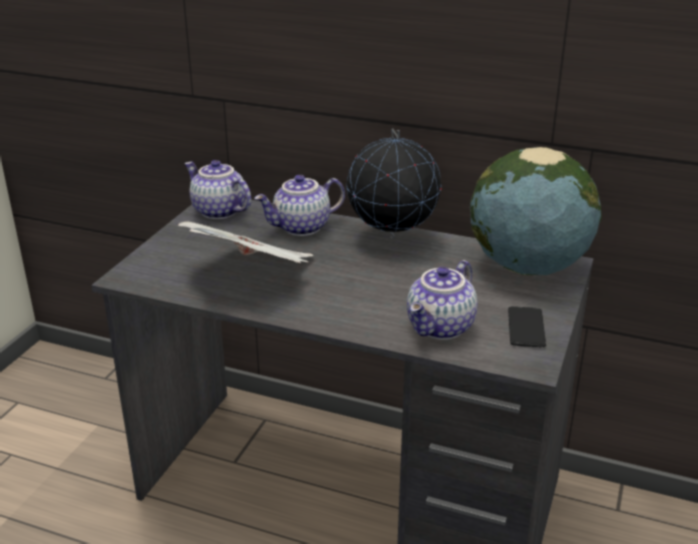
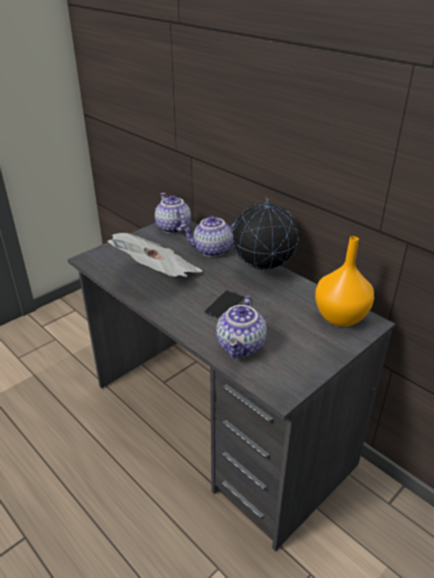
camera: 25 degrees right, 5 degrees up
(441, 328) = (242, 346): teapot -> teapot turned 45 degrees counterclockwise
(526, 328) = (299, 364): phone -> phone (224, 305)
(527, 267) = (339, 317): globe -> orange vase

